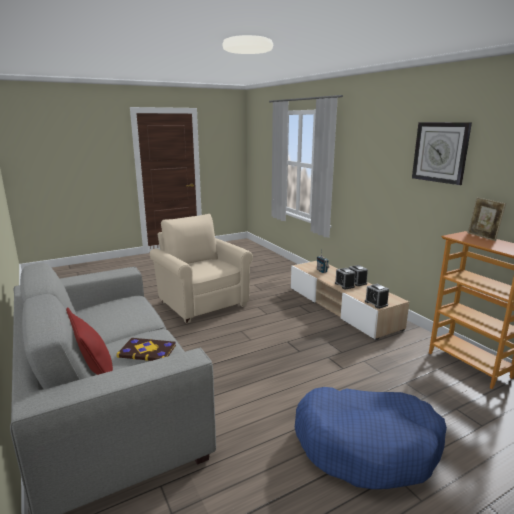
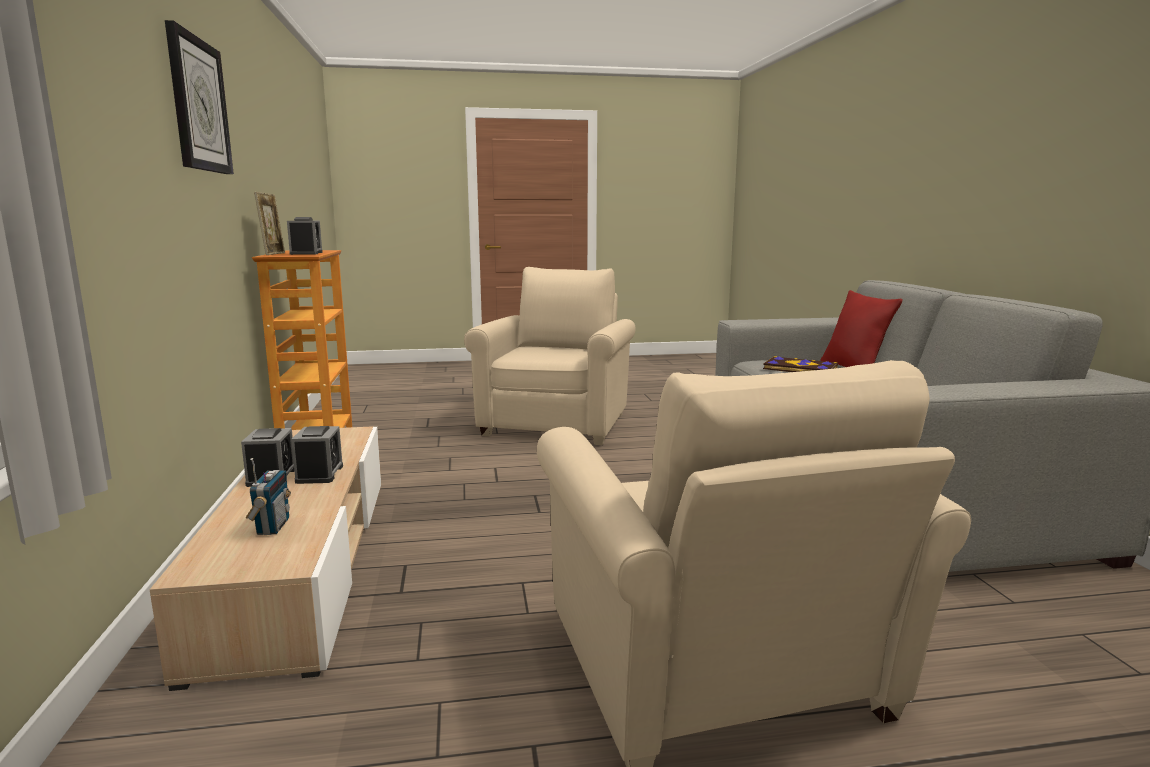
camera: 160 degrees left, 5 degrees down
(367, 446) = (558, 423): blue dog bed -> beige armchair
(376, 303) = (349, 434): alarm clock -> alarm clock (306, 253)

